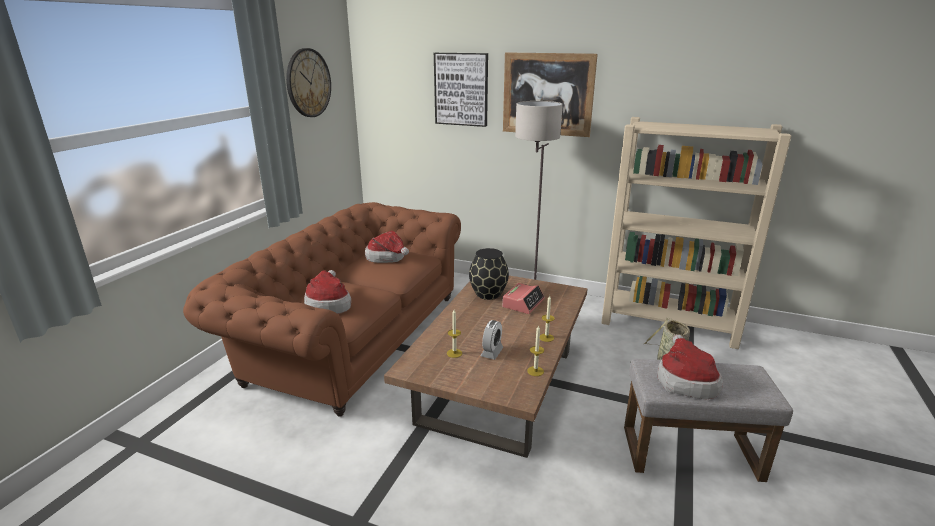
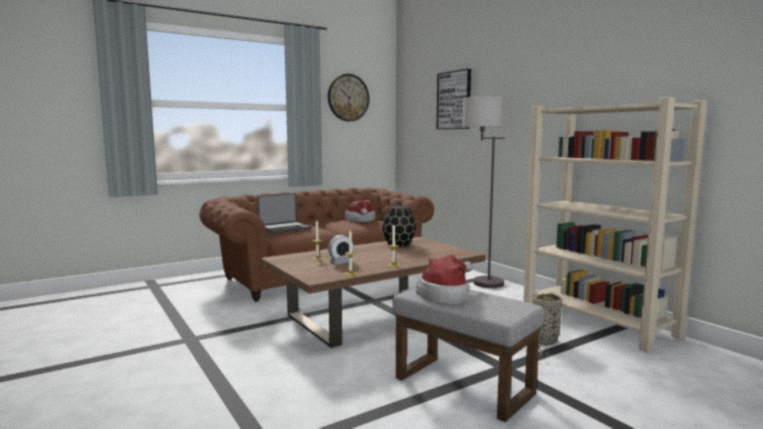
camera: 35 degrees right, 15 degrees down
(329, 304) = (284, 228): hat -> laptop
(523, 303) = (414, 251): alarm clock -> none
(547, 94) = (509, 96): picture -> none

